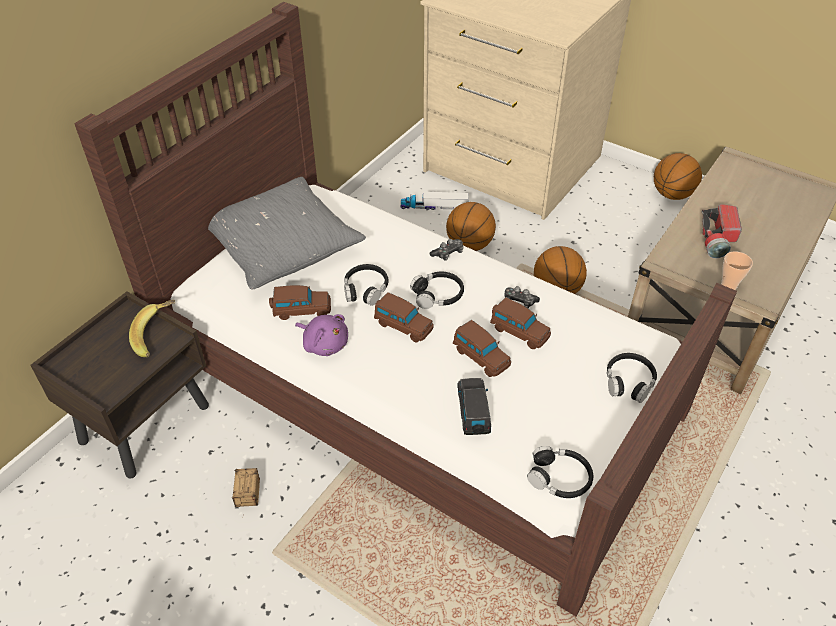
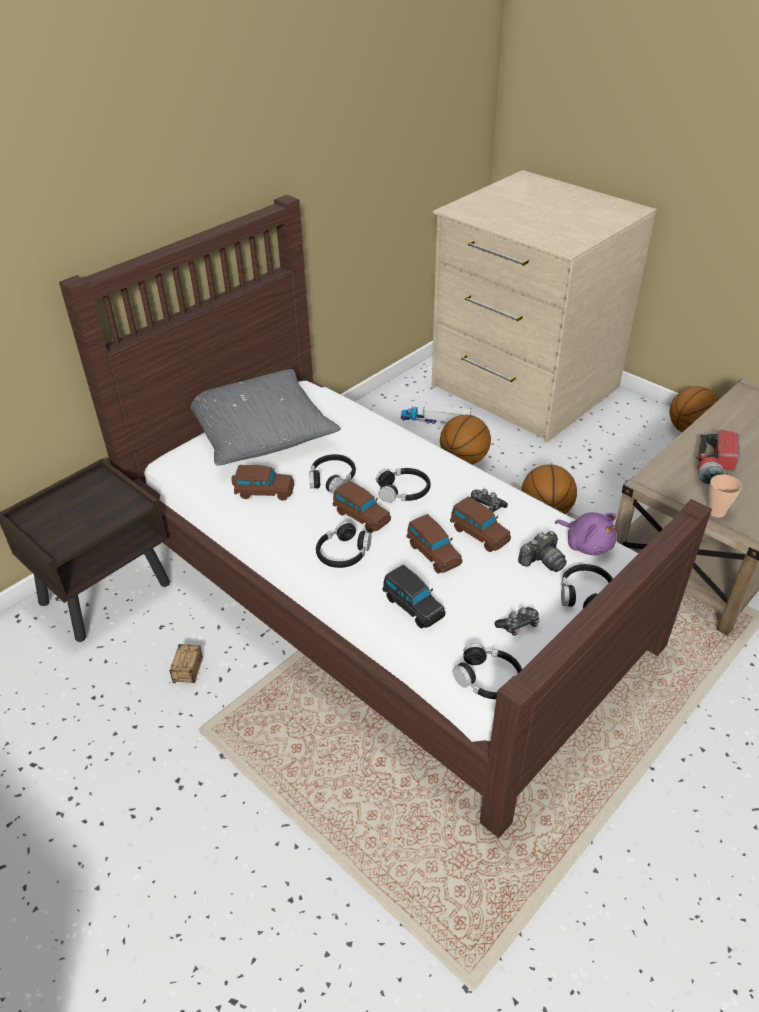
camera: 10 degrees right, 5 degrees down
(158, 336) = (120, 502): banana -> none
(324, 344) = (278, 525): purple plush toy -> purple plush toy (587, 544)
(395, 366) = (343, 553): none -> black headphones
(448, 253) = (423, 453): game controller -> game controller (518, 625)
(473, 413) = (412, 606): black toy car -> black toy car turned 135 degrees clockwise
(583, 353) = (542, 561): none -> camera

